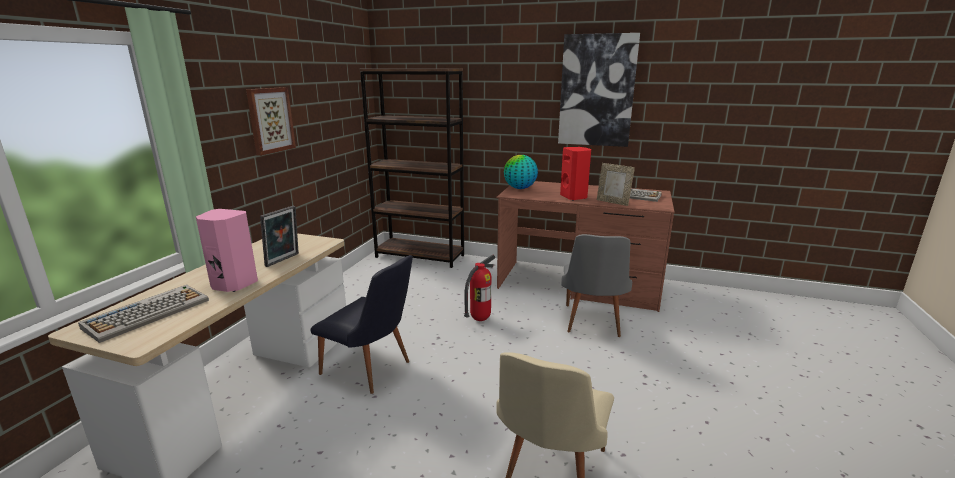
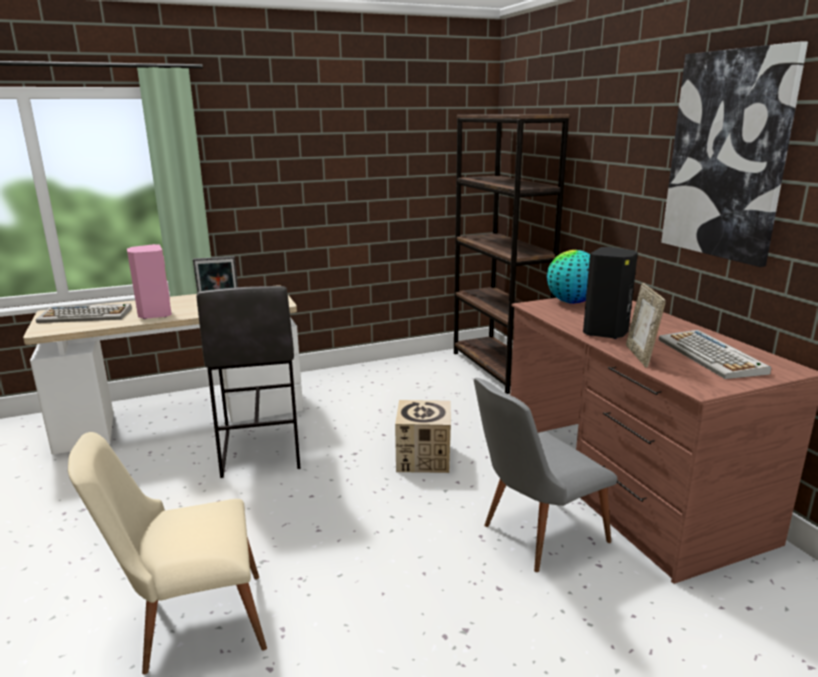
camera: 50 degrees right, 0 degrees up
(270, 120) = (306, 170): picture -> none
(371, 370) = (260, 450): black chair -> grey stool
(480, 319) = (423, 458): fire extinguisher -> cardboard box
(574, 197) = (606, 332): red speaker -> black speaker

